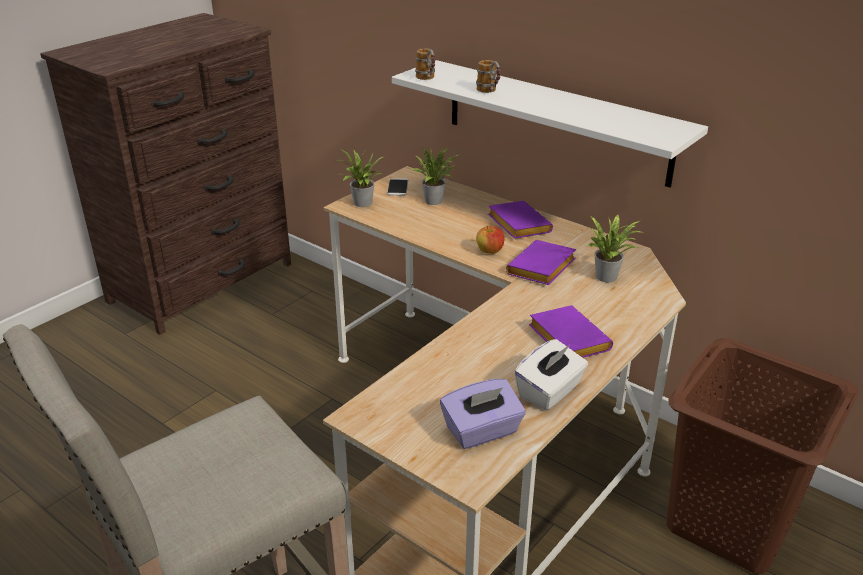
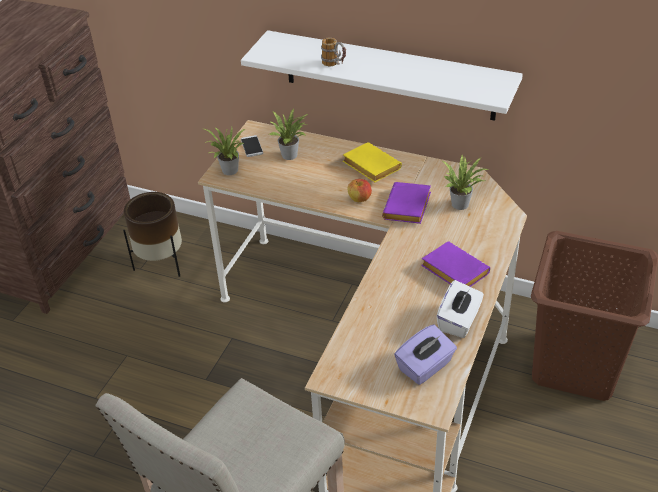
camera: 15 degrees left, 10 degrees up
(296, 313) = (161, 263): none -> brown planter
(427, 79) = (274, 58): mug -> none
(516, 224) = (369, 166): purple book -> yellow book

